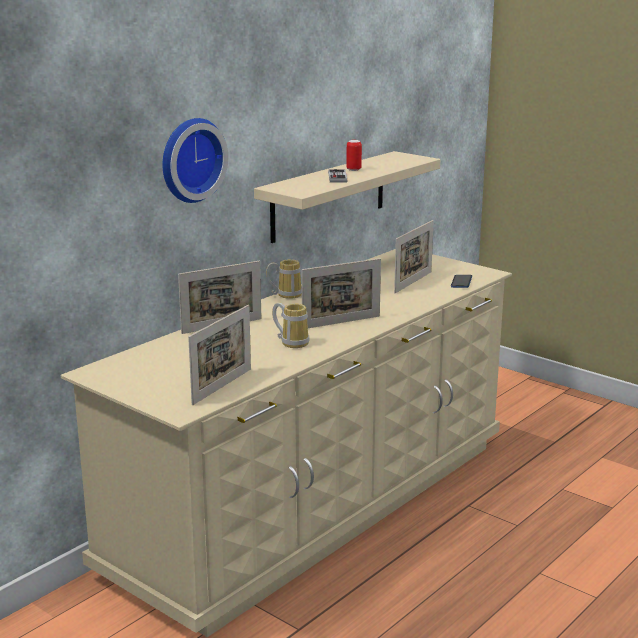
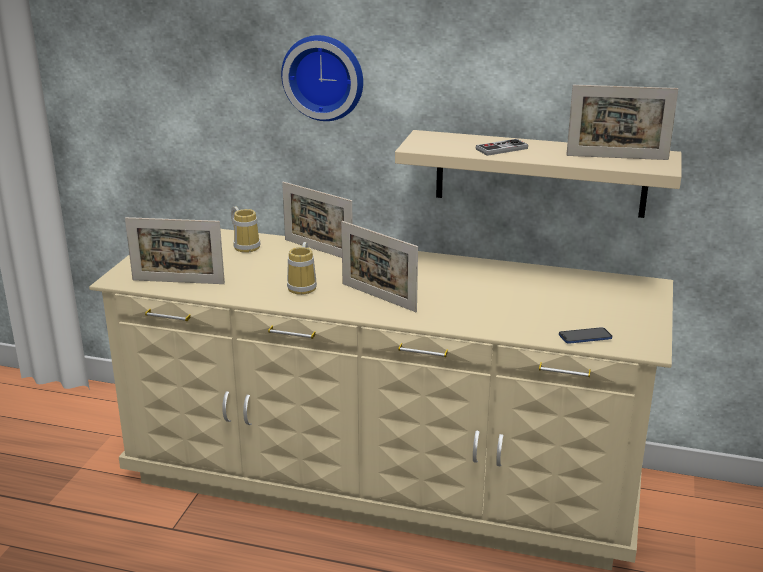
camera: 65 degrees right, 5 degrees up
(285, 294) = (430, 257): mug -> mug (246, 246)
(353, 169) = (549, 149): can -> none
(413, 282) = (548, 309): picture frame -> picture frame (617, 157)

